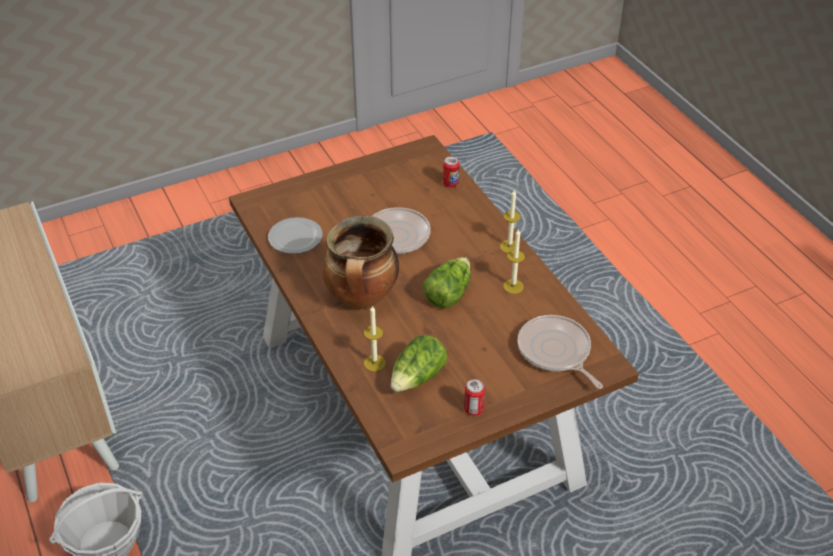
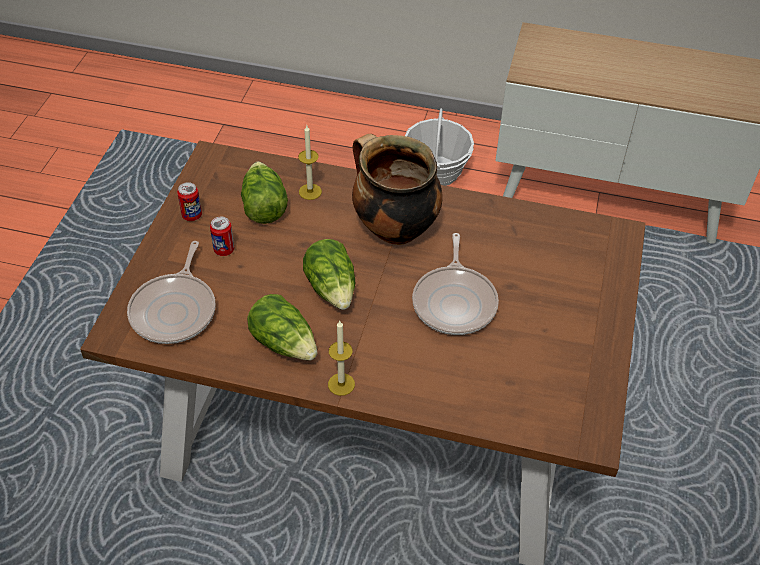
camera: 130 degrees right, 5 degrees up
(294, 237) = (529, 232): plate -> none
(450, 184) = (498, 411): can -> can (224, 250)
(513, 286) = (285, 343): candle -> lettuce
(555, 352) = (175, 310): frying pan -> frying pan turned 90 degrees clockwise

